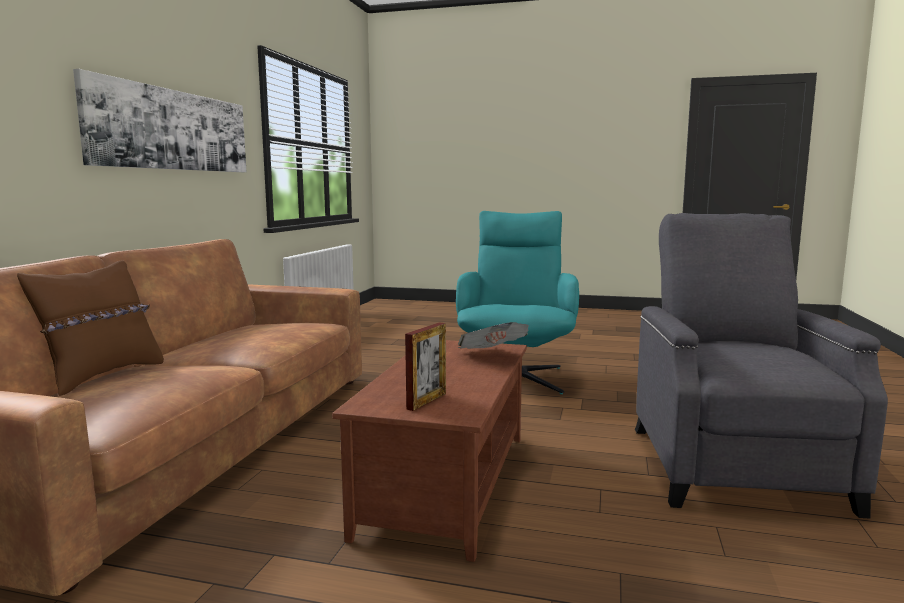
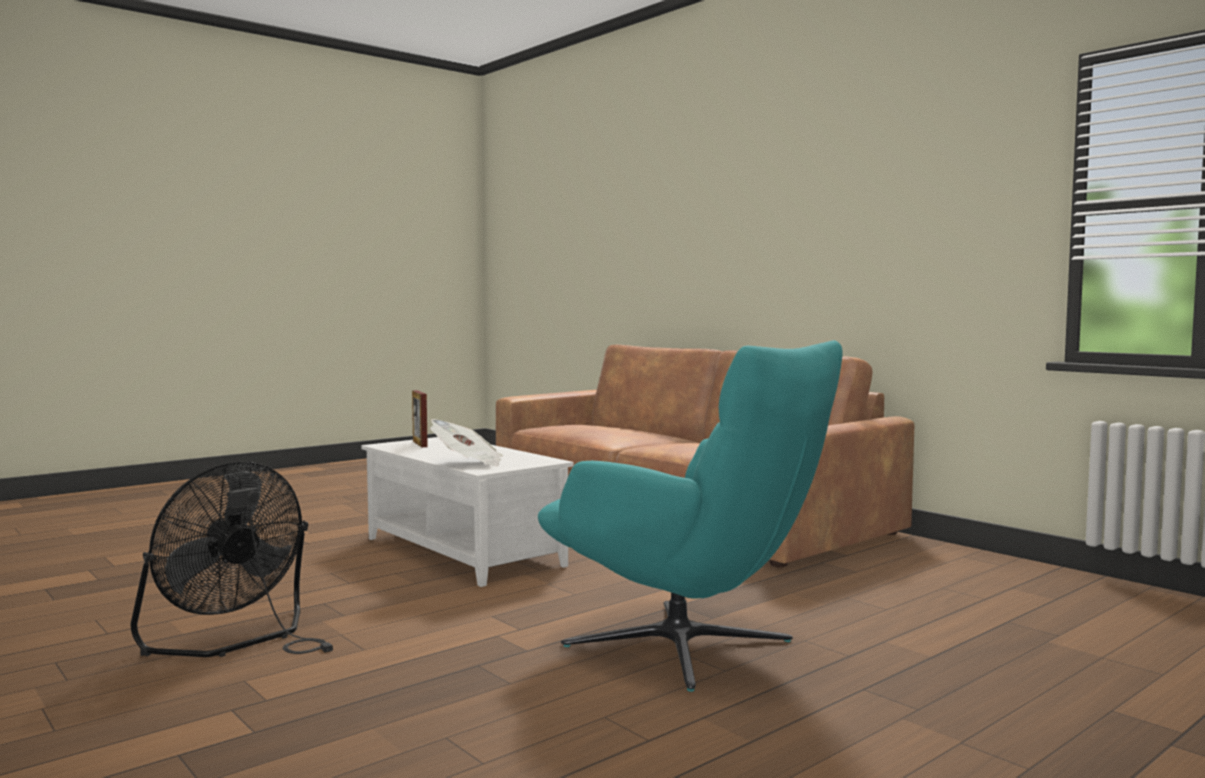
camera: 125 degrees right, 5 degrees down
(103, 376) = (653, 431): brown pillow -> none
(173, 130) = (872, 230): picture -> none
(445, 482) = (464, 551): brown coffee table -> white coffee table
(732, 464) = (247, 639): grey armchair -> black fan

